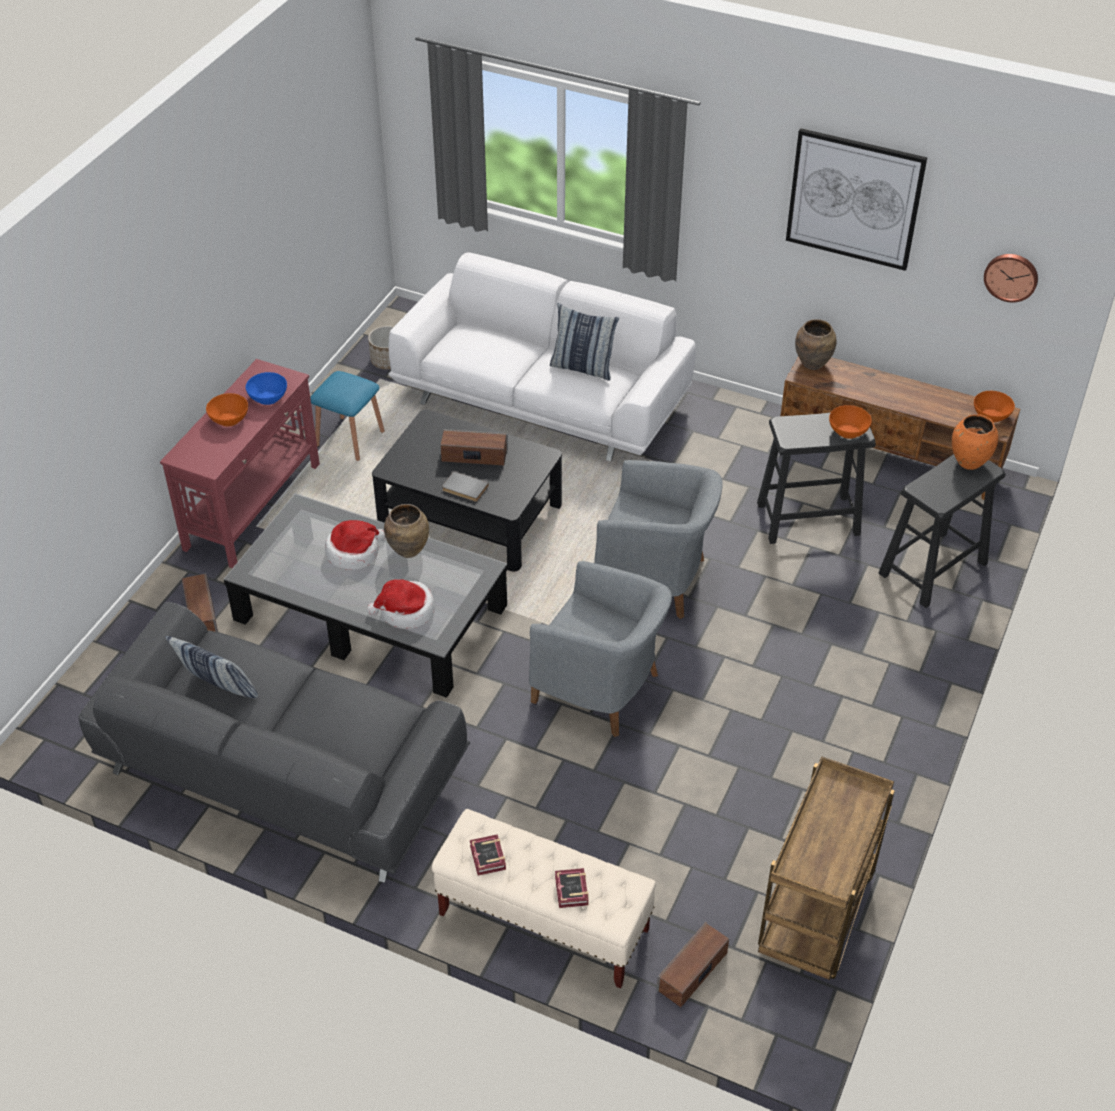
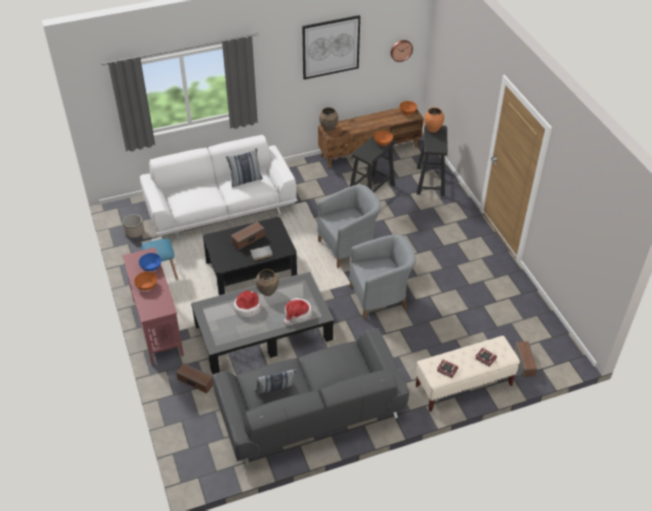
camera: 45 degrees left, 0 degrees up
(816, 919) = (536, 317): brown cart -> none

